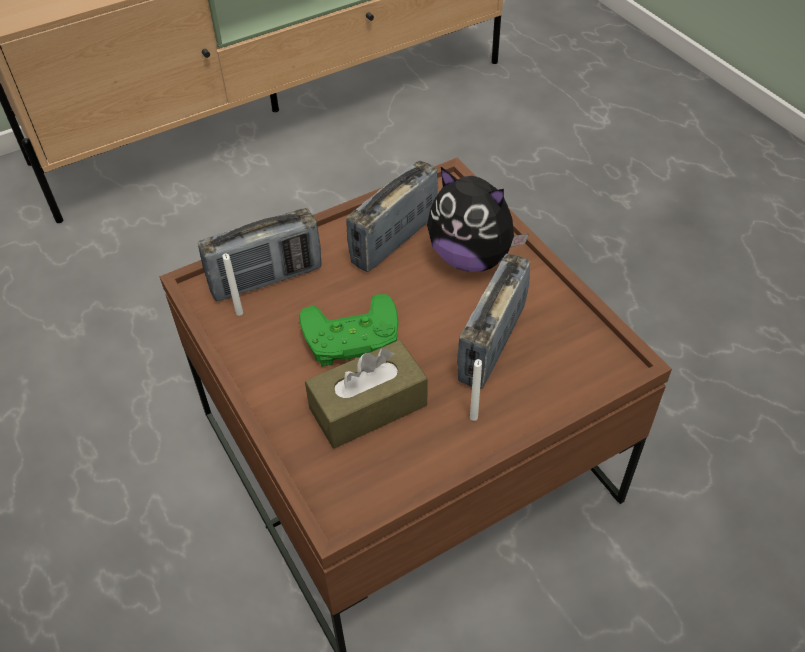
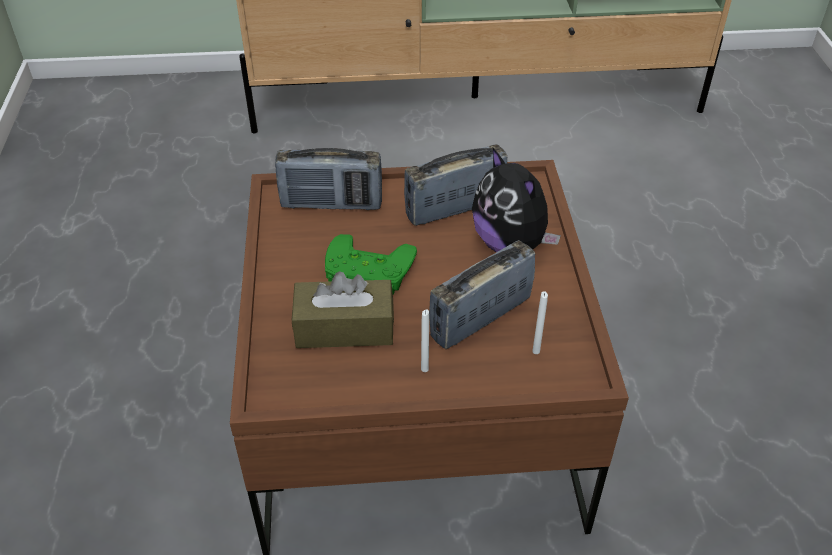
camera: 25 degrees right, 5 degrees down
(239, 313) = (294, 222): white candle -> white candle (536, 351)

